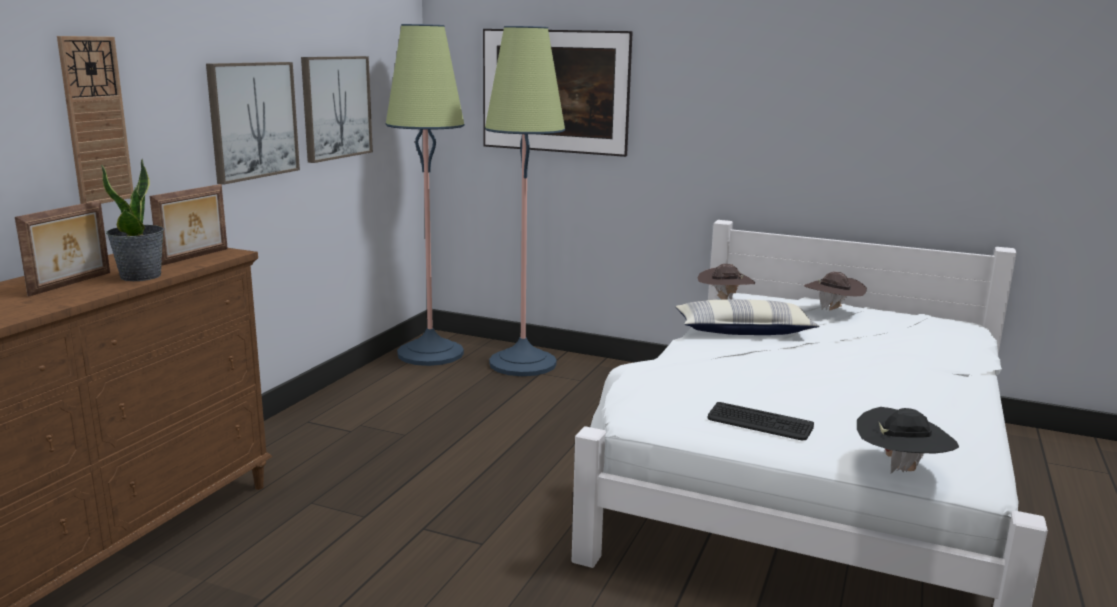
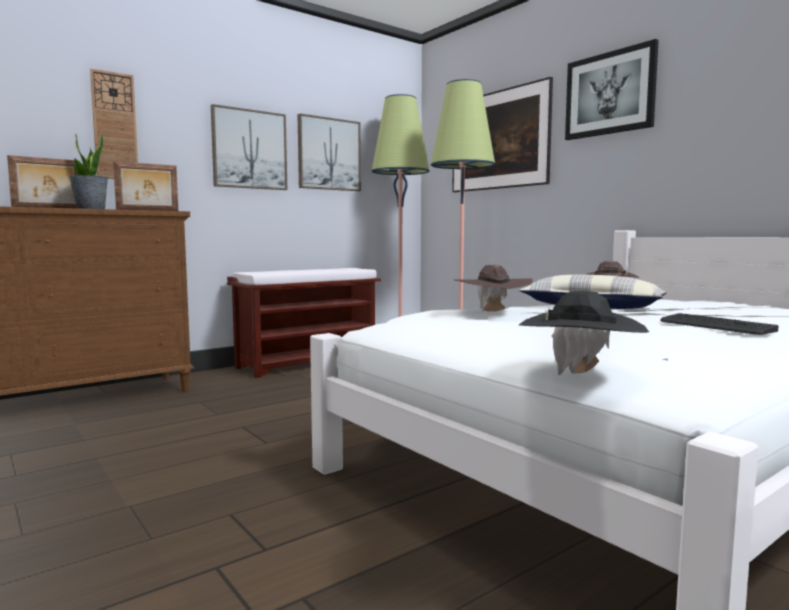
camera: 30 degrees right, 10 degrees down
(349, 401) = (308, 363): none -> brown bench
(704, 68) = (609, 93): none -> picture
(759, 423) = (477, 337): keyboard -> keyboard (715, 326)
(832, 311) = (718, 304): brown hat -> brown hat (492, 313)

